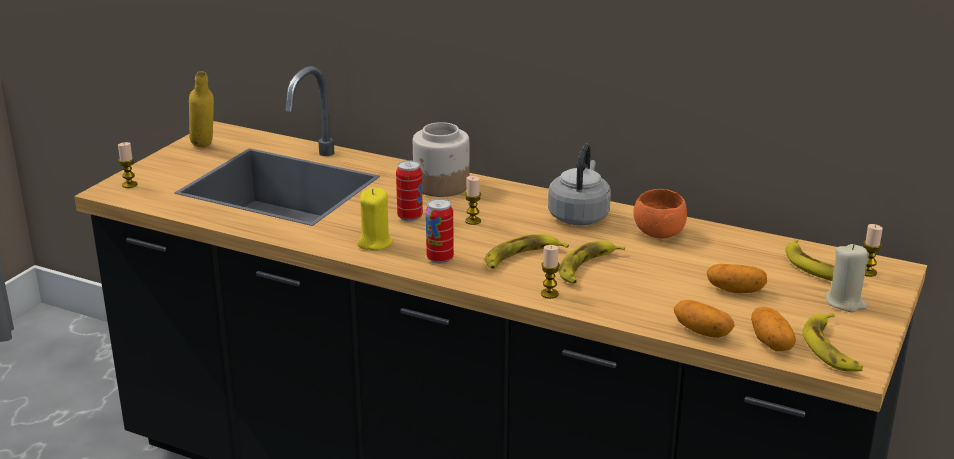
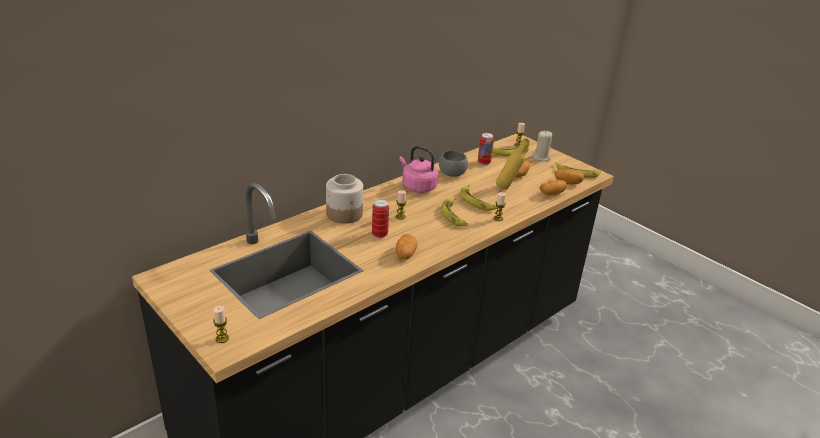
camera: 70 degrees left, 5 degrees up
(205, 148) = (186, 289): yellow bottle -> yellow bottle (508, 188)
(375, 243) = (405, 254): yellow candle -> potato
(440, 259) = (440, 238): can -> can (484, 163)
(579, 216) = (417, 187): grey kettle -> pink kettle
(658, 233) = (452, 174): orange bowl -> grey bowl

